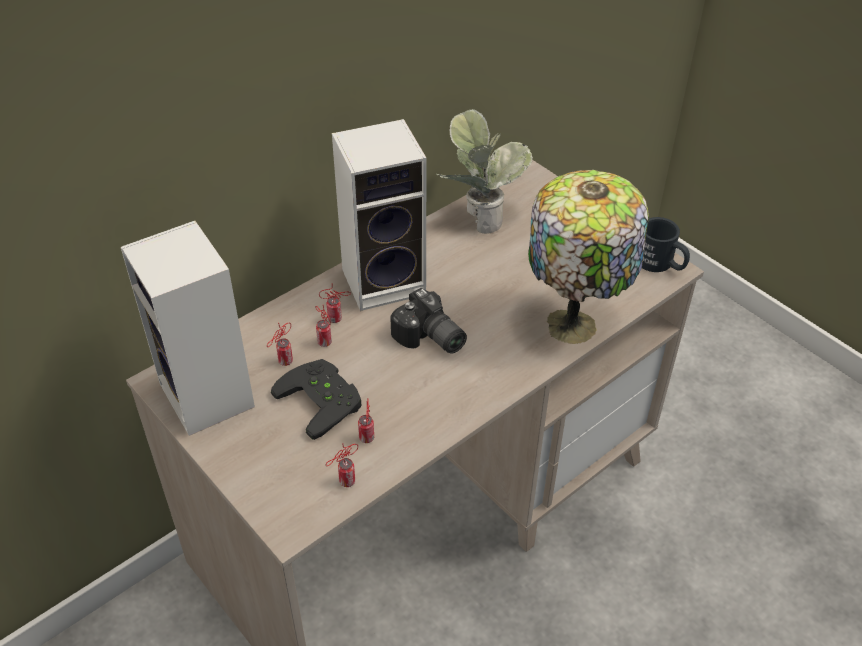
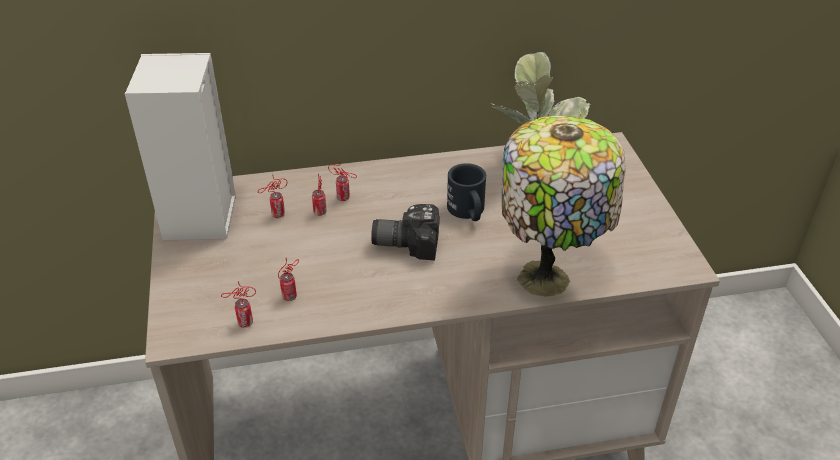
camera: 30 degrees right, 5 degrees down
(324, 400) = (282, 254): black game controller -> none
(386, 280) = (410, 184): speaker -> none
(429, 339) = (406, 241): camera -> camera turned 105 degrees clockwise
(660, 264) = (678, 258): black mug -> black mug (468, 212)

